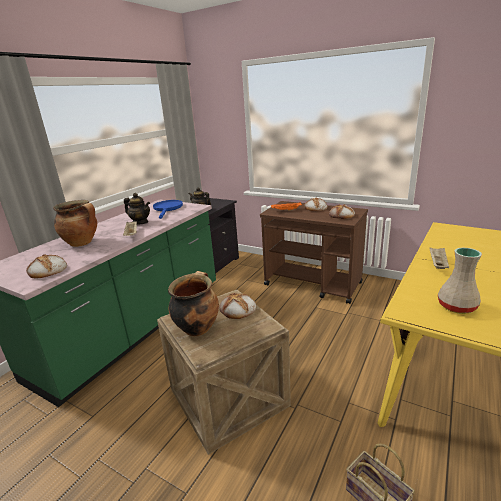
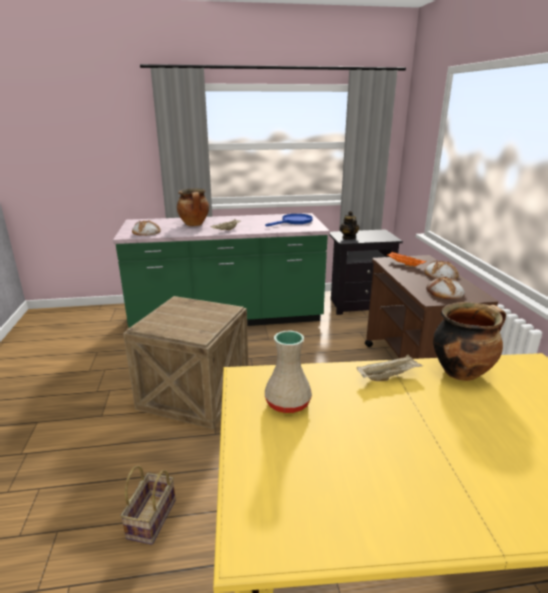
camera: 50 degrees right, 0 degrees up
(140, 222) = (252, 224): teapot -> none
(197, 328) = (172, 312): cooking pot -> cooking pot (461, 371)
(237, 309) = (213, 317): bread -> none

